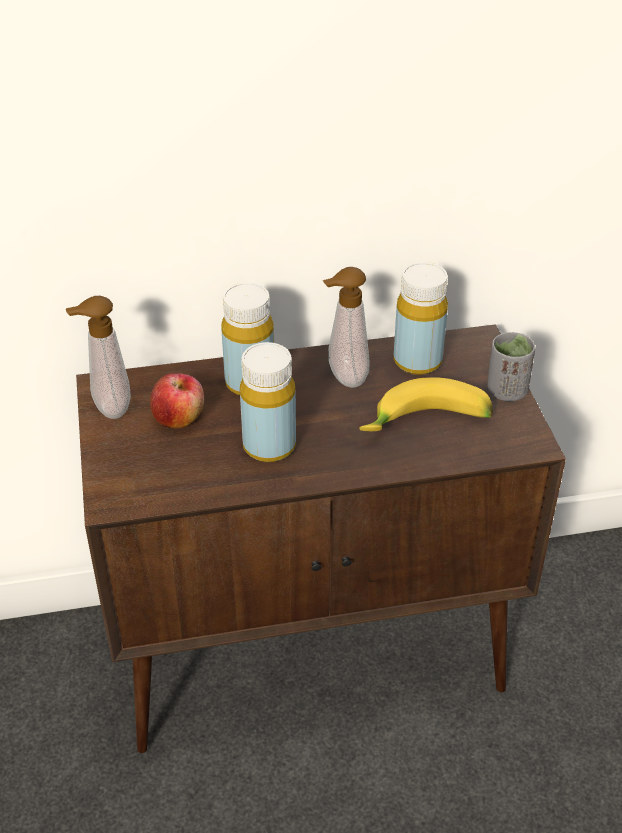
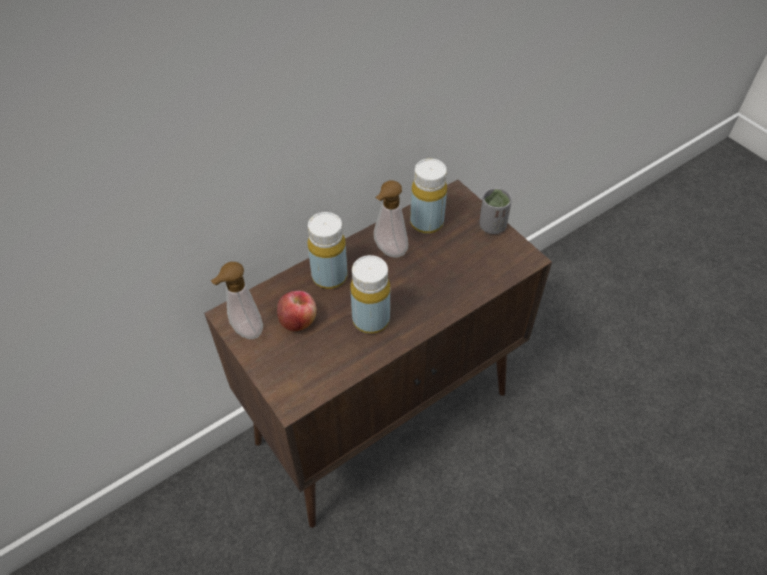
camera: 25 degrees left, 10 degrees up
(427, 425) = (459, 267): banana -> none

